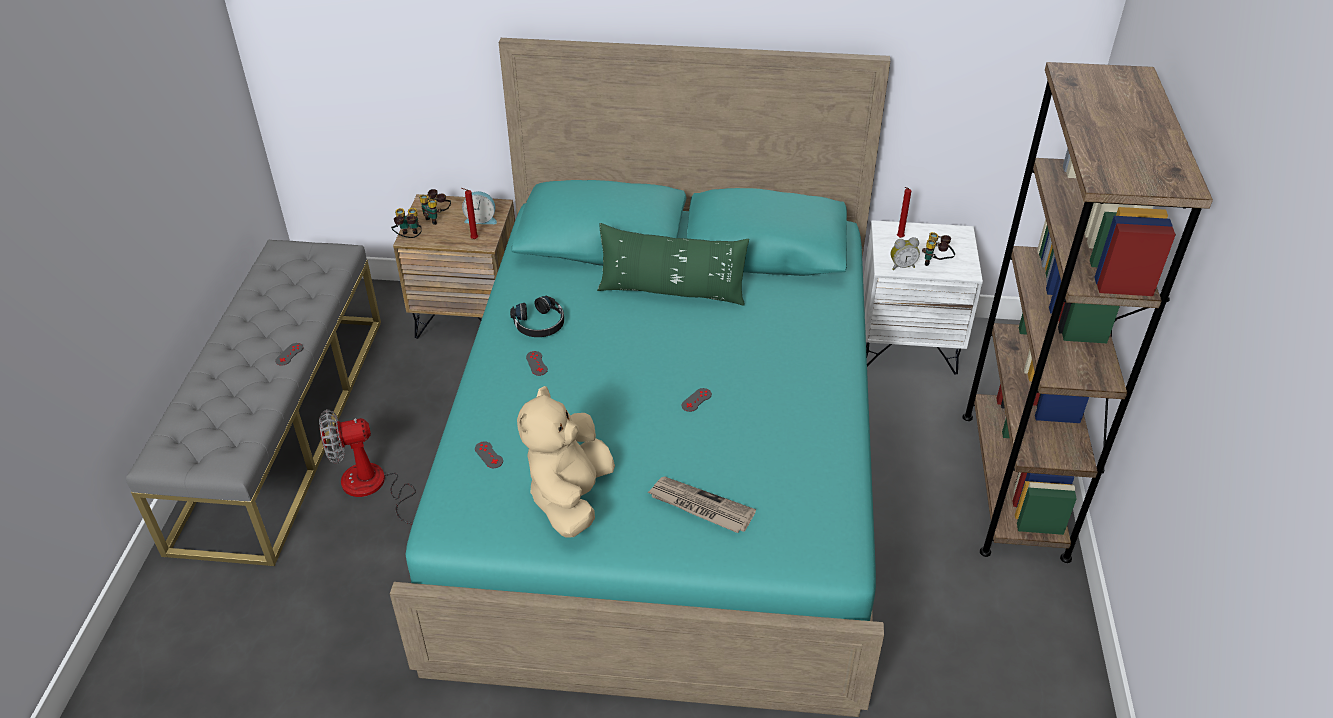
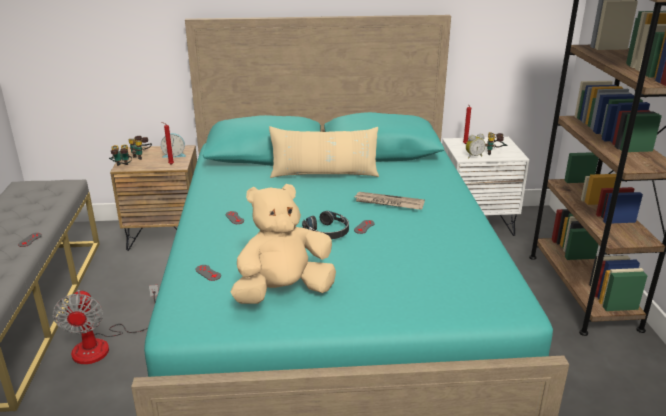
camera: 10 degrees left, 15 degrees down
(375, 488) = (103, 345): fan -> fan turned 75 degrees counterclockwise
(539, 324) = (231, 197): black headphones -> black headphones (328, 232)
(570, 497) = (283, 292): beige plush toy -> beige plush toy turned 60 degrees clockwise
(671, 291) = (324, 174): green pillow -> beige pillow
(700, 507) = (392, 287): newspaper -> newspaper (388, 203)

